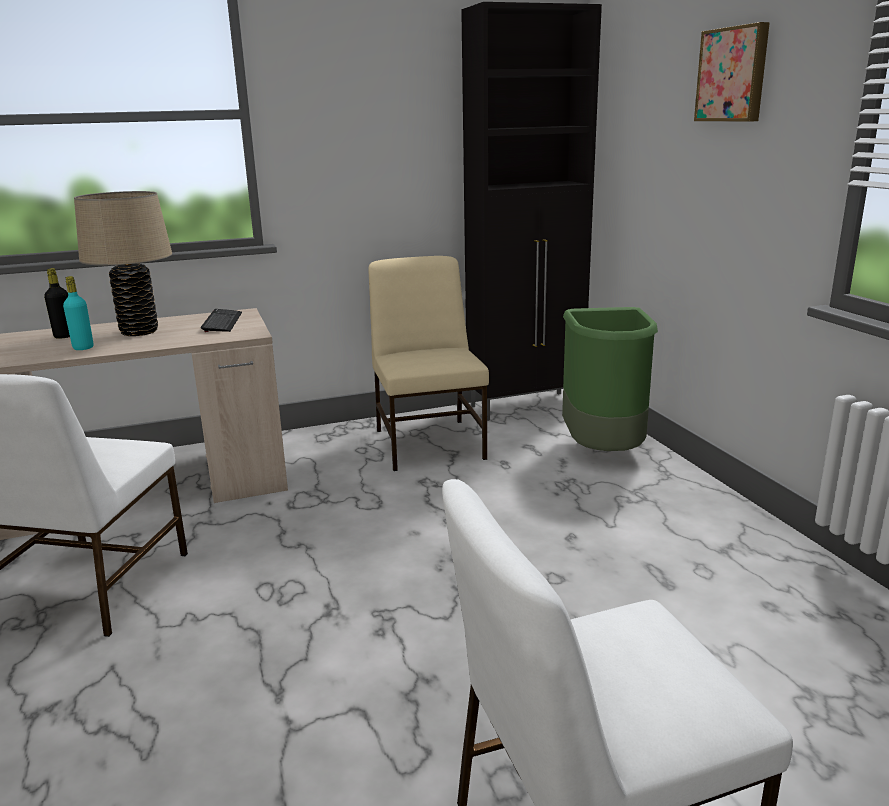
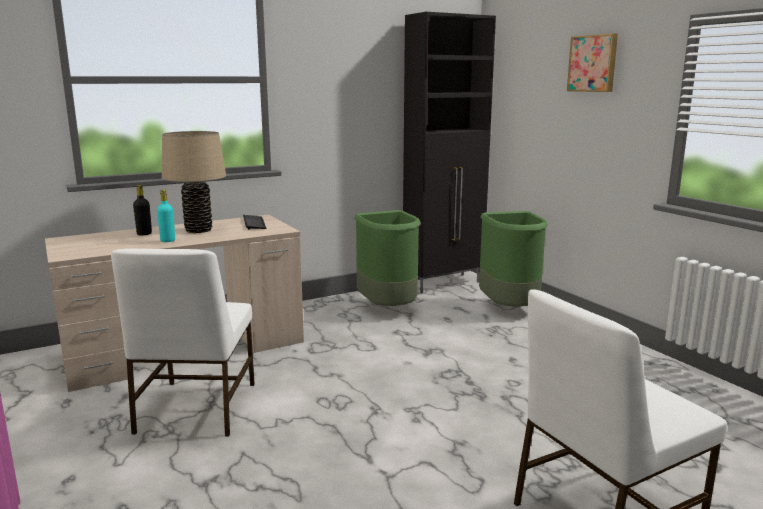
camera: 10 degrees left, 5 degrees down
(430, 443) = (389, 308): beige chair -> green trash can

